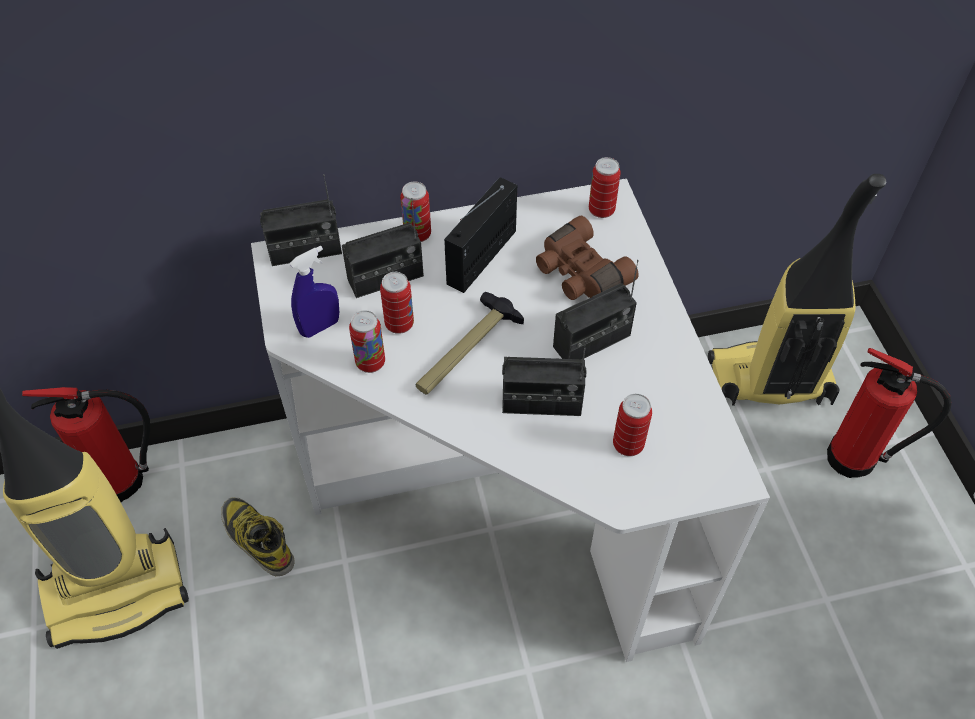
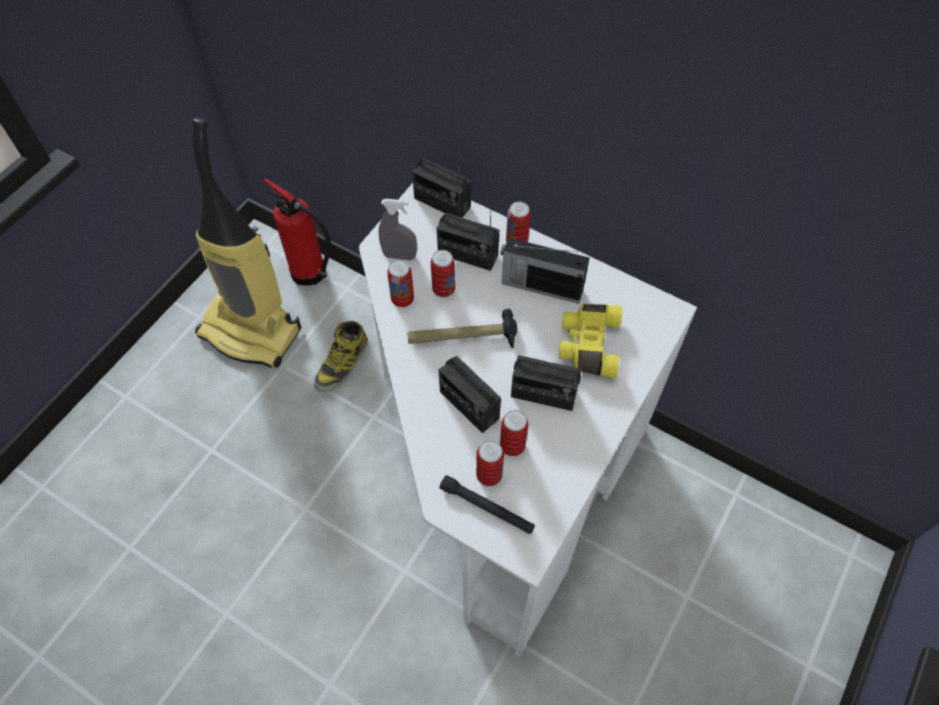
camera: 45 degrees right, 5 degrees up
(256, 539) = (342, 364): boot -> boot turned 150 degrees counterclockwise
(320, 327) = (399, 255): blue spray bottle -> grey spray bottle
(483, 256) = (540, 286): radio -> radio turned 150 degrees counterclockwise
(579, 273) = (587, 345): brown binoculars -> yellow binoculars
(601, 210) = (652, 315): can -> can (512, 446)
(658, 472) = (487, 508): none -> black flashlight
(768, 383) = (755, 543): vacuum cleaner -> none
(856, 459) = (760, 649): fire extinguisher -> none

